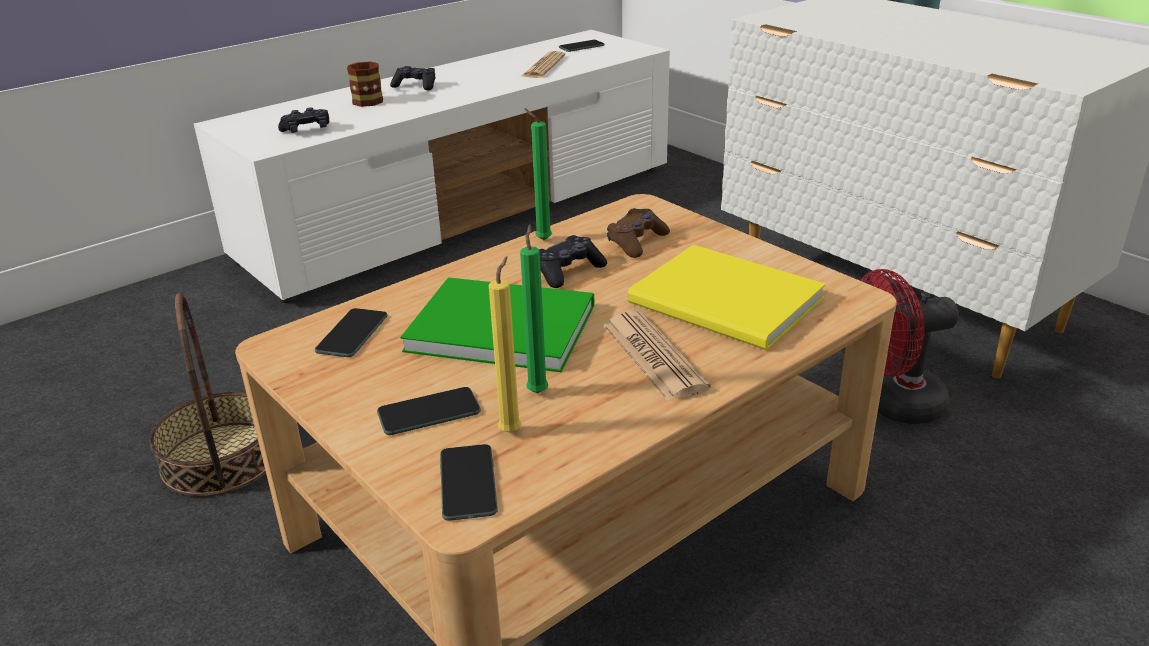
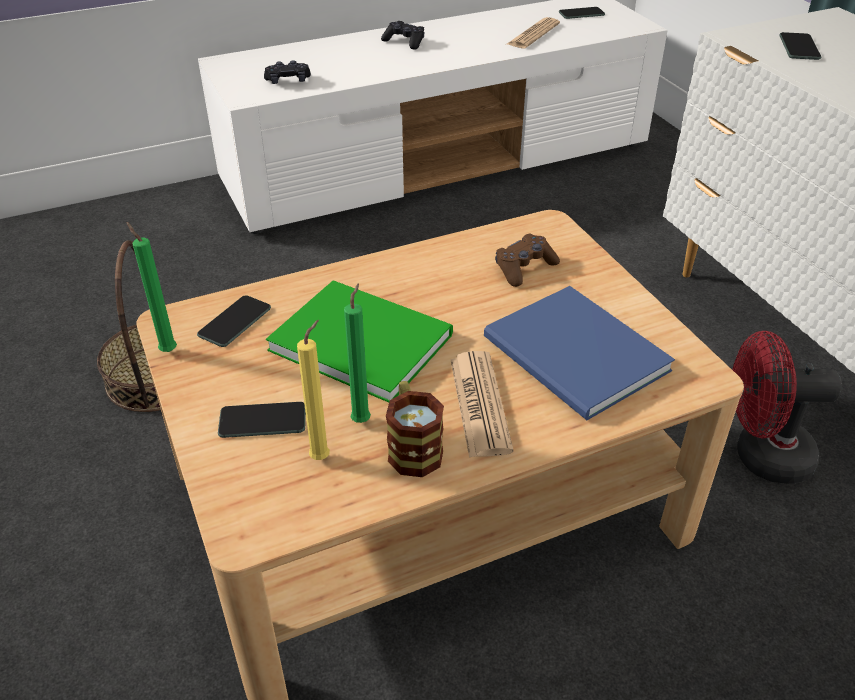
camera: 15 degrees right, 10 degrees up
(365, 99) = (353, 52): mug -> mug (412, 446)
(468, 483) = (263, 502): phone -> phone (799, 47)
(541, 239) = (438, 248): green candle -> green candle (167, 350)
(568, 271) = (447, 290): black game controller -> none
(728, 304) = (576, 358): yellow book -> blue book

